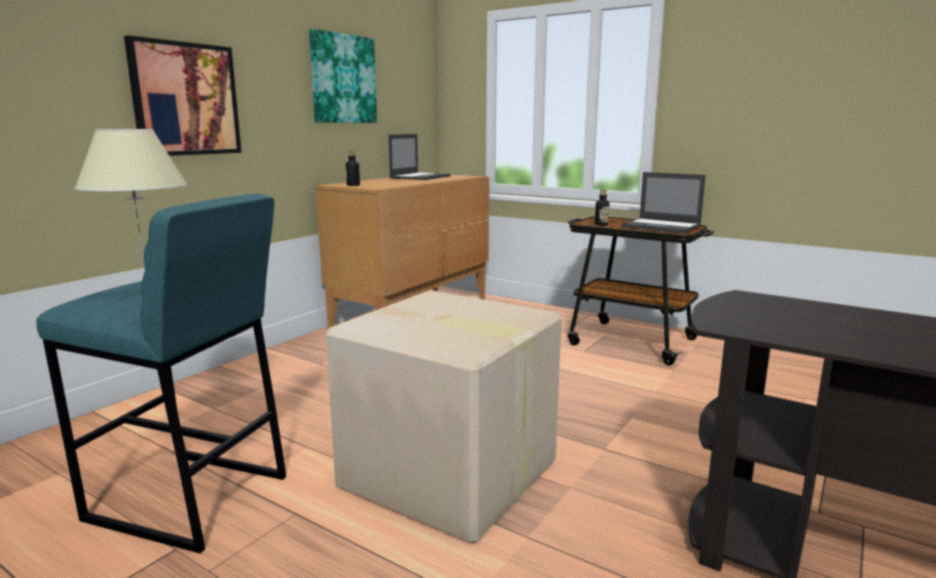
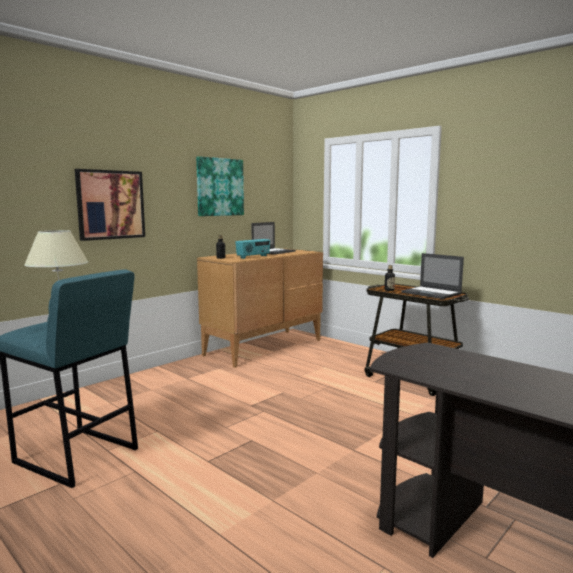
camera: 10 degrees right, 5 degrees down
(400, 183) = (253, 257): none -> radio
(449, 476) = (240, 457): cardboard box -> none

